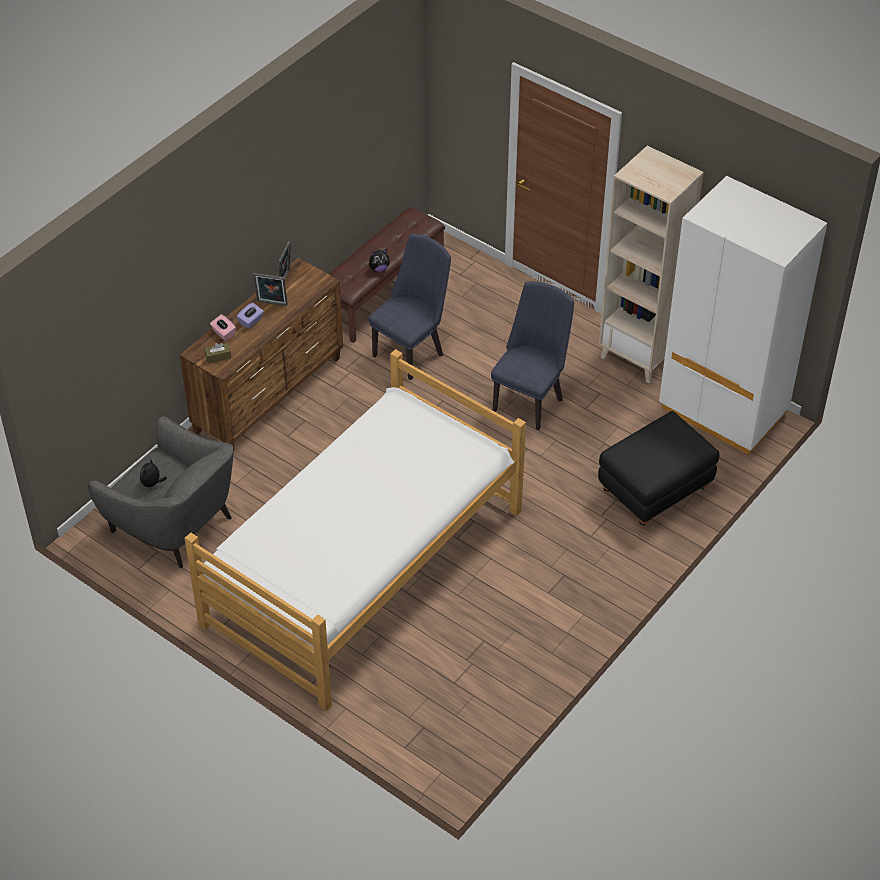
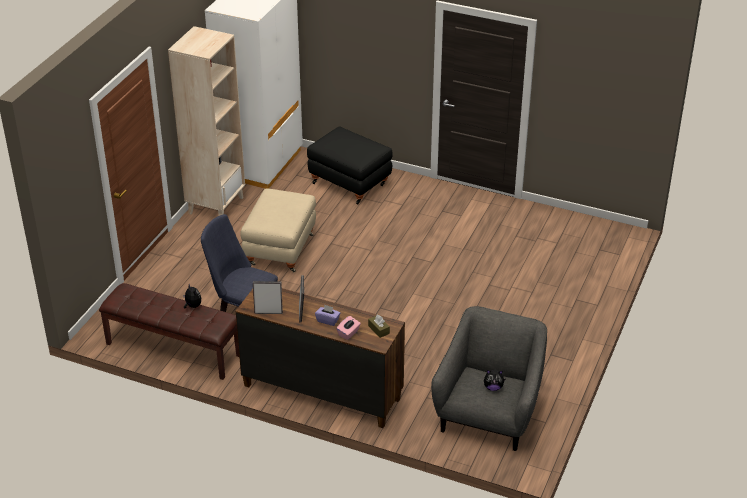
camera: 105 degrees left, 10 degrees down
(363, 566) = (481, 301): bed -> none
(530, 400) = (280, 249): blue chair -> beige ottoman

